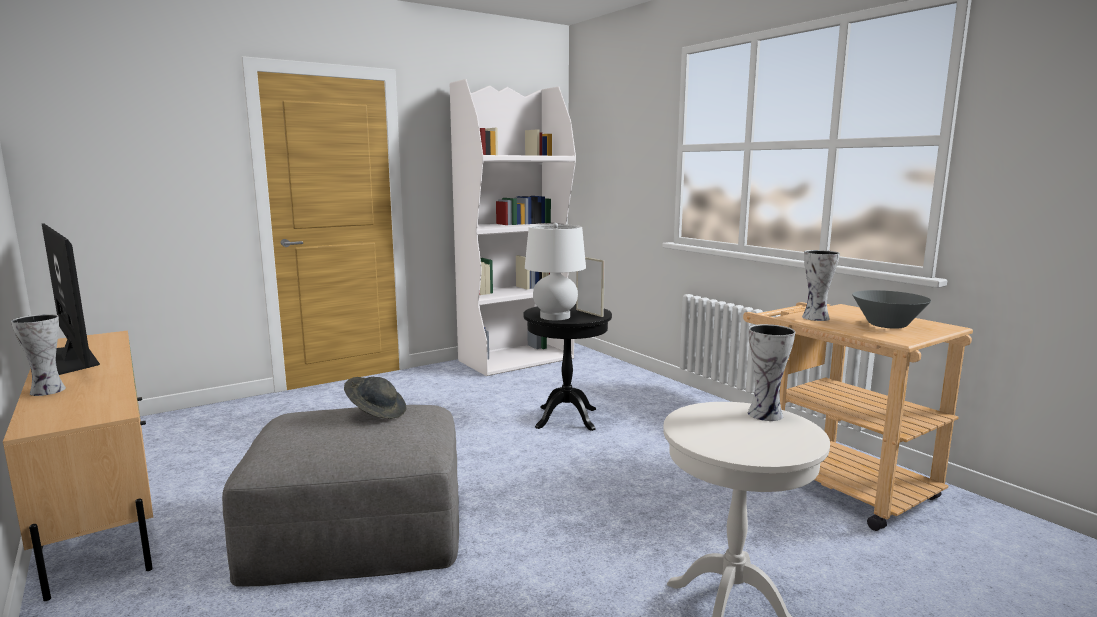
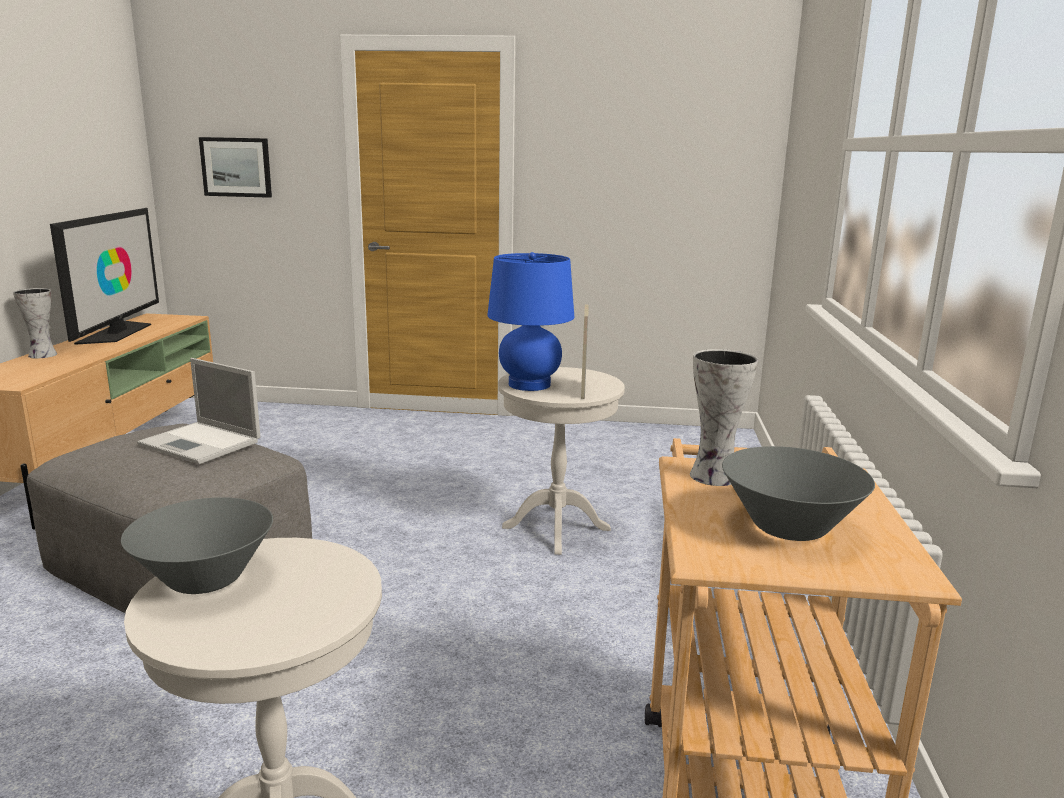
camera: 40 degrees right, 5 degrees up
(129, 177) = (236, 167): none -> picture
(377, 412) = (202, 443): grey hat -> laptop
(516, 359) = (640, 437): white bookcase -> none
(555, 316) = (529, 384): white table lamp -> blue table lamp
(566, 418) = (556, 528): black side table -> white side table
(706, 434) = (205, 579): none -> grey bowl
(766, 414) = (340, 588): vase -> none

